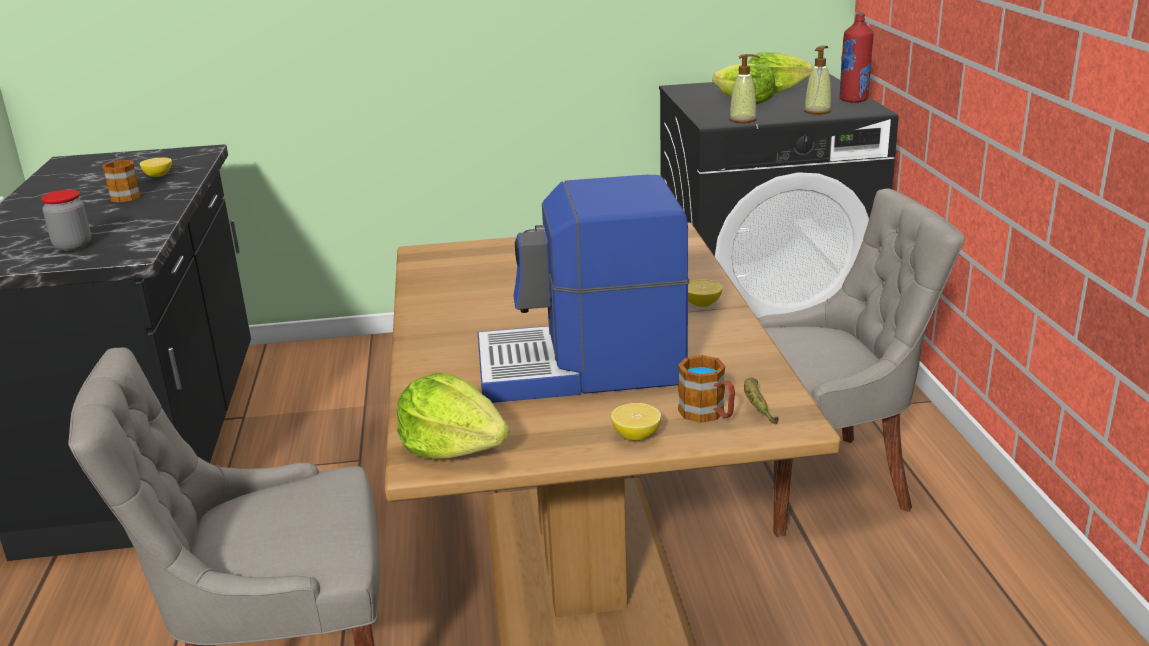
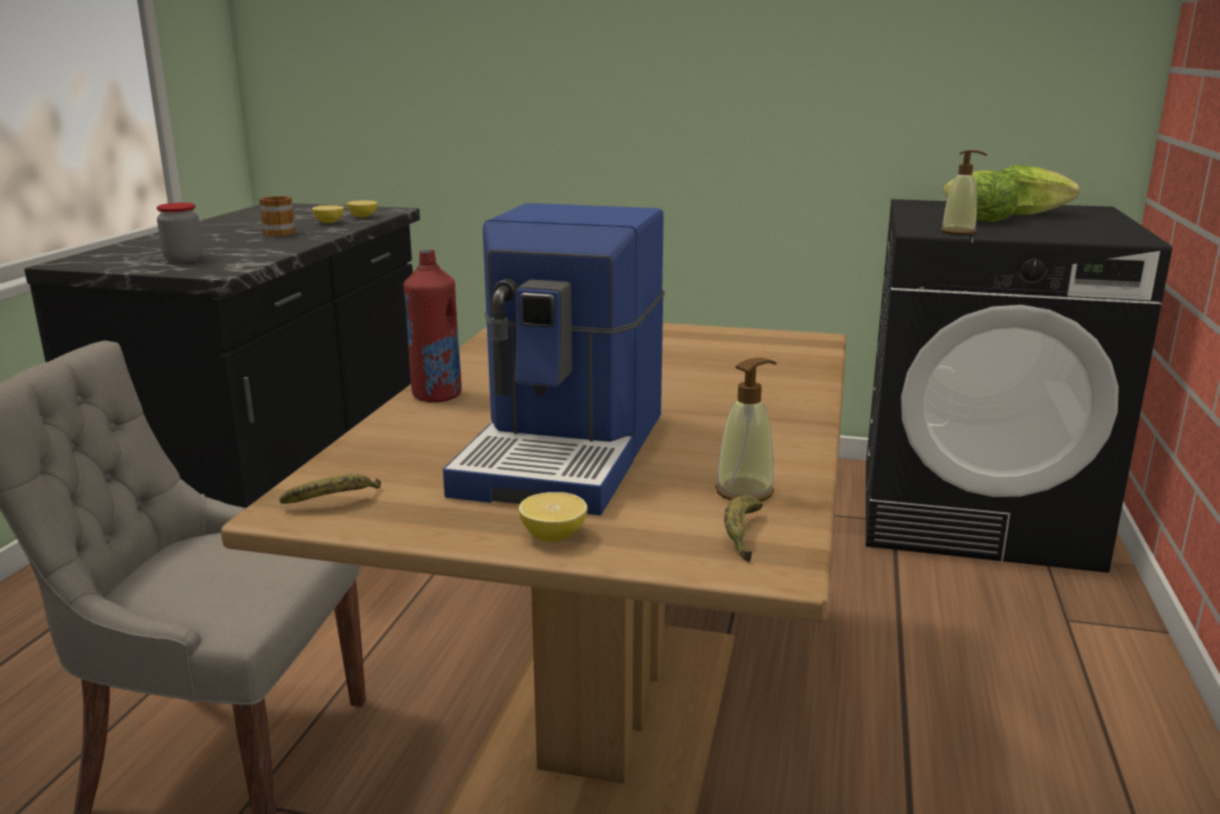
camera: 20 degrees right, 5 degrees down
(453, 447) = (335, 502): lettuce -> banana
(582, 368) = (568, 452): coffee machine -> coffee machine turned 90 degrees counterclockwise
(702, 304) = (779, 413): lemon -> lemon (363, 217)
(708, 414) = (668, 531): mug -> none
(817, 111) = (1063, 233): soap dispenser -> soap dispenser (745, 491)
(820, 481) = (962, 695): grey chair -> none
(853, 100) = (1122, 229): red bottle -> red bottle (436, 396)

